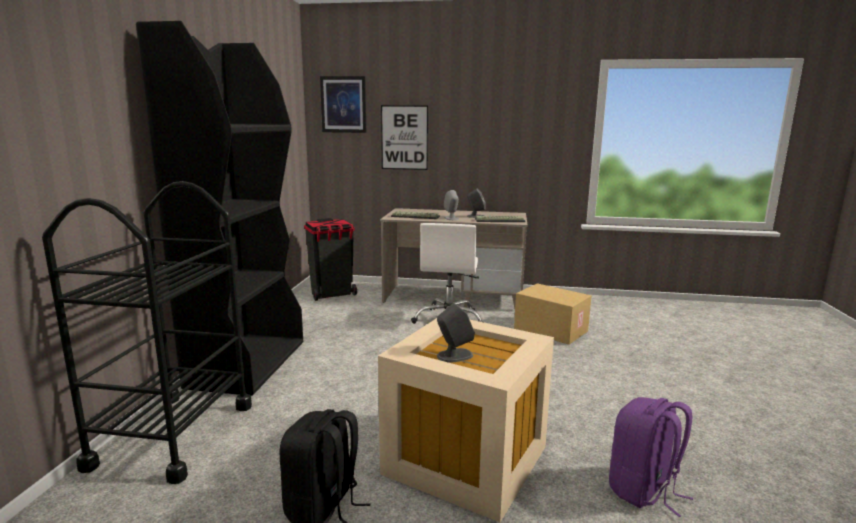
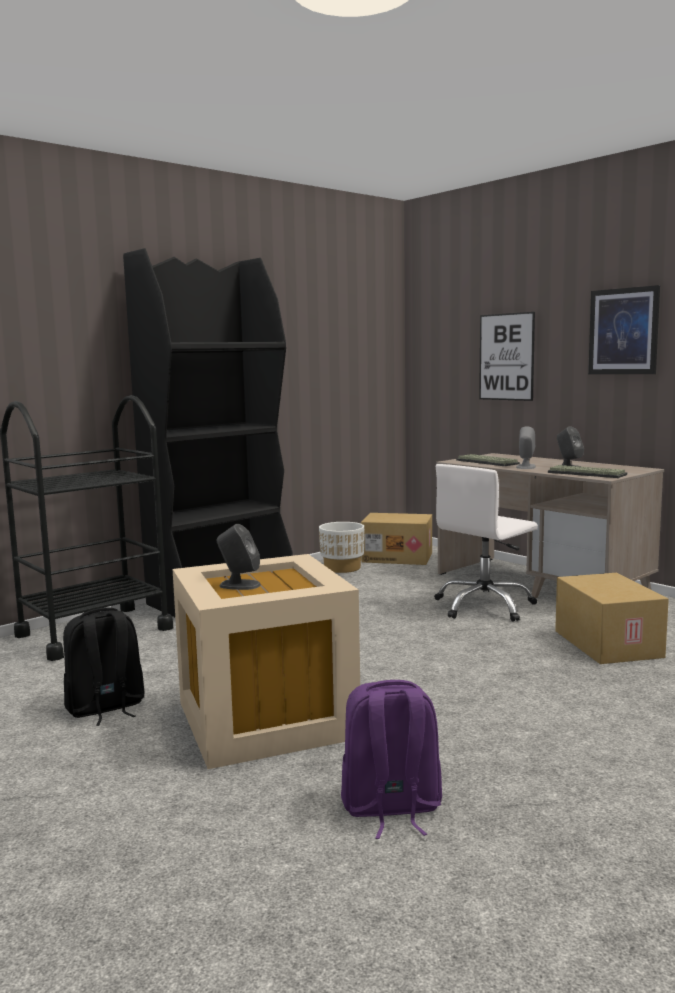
camera: 40 degrees right, 5 degrees down
(305, 312) = (342, 568): none -> white planter
(332, 295) = (398, 557): black trash can -> cardboard box
(343, 104) = (442, 317): picture -> picture (623, 331)

